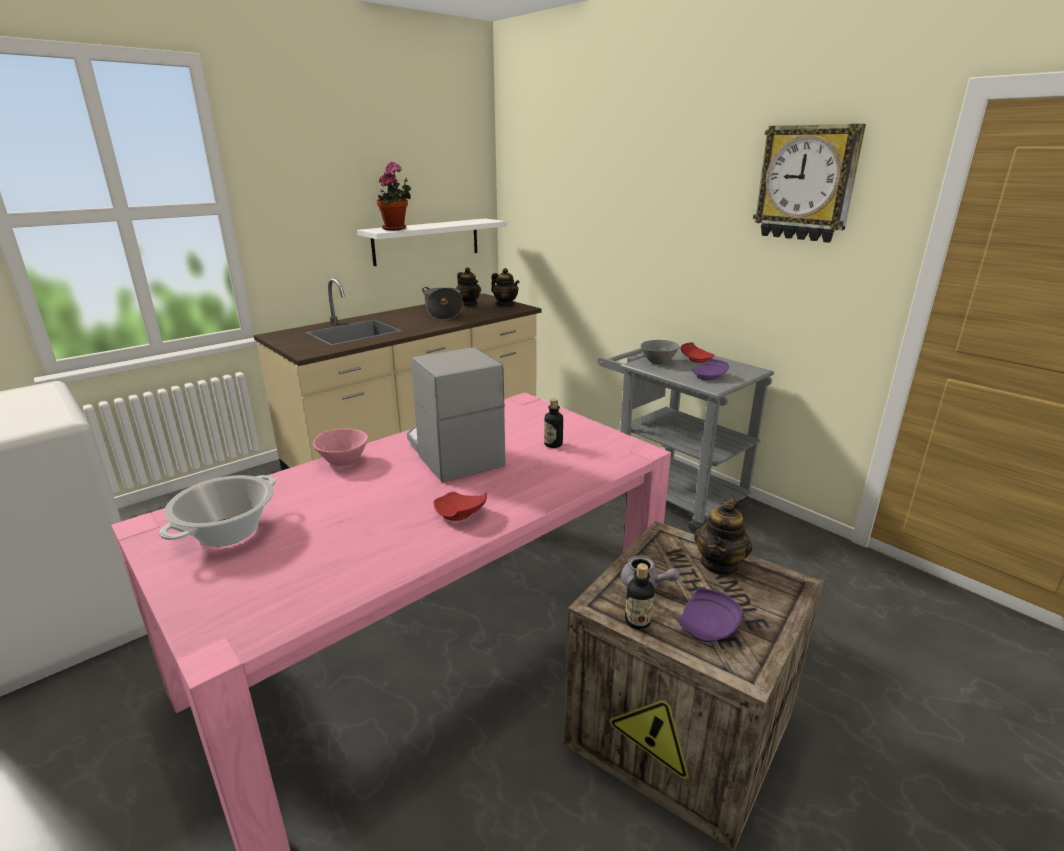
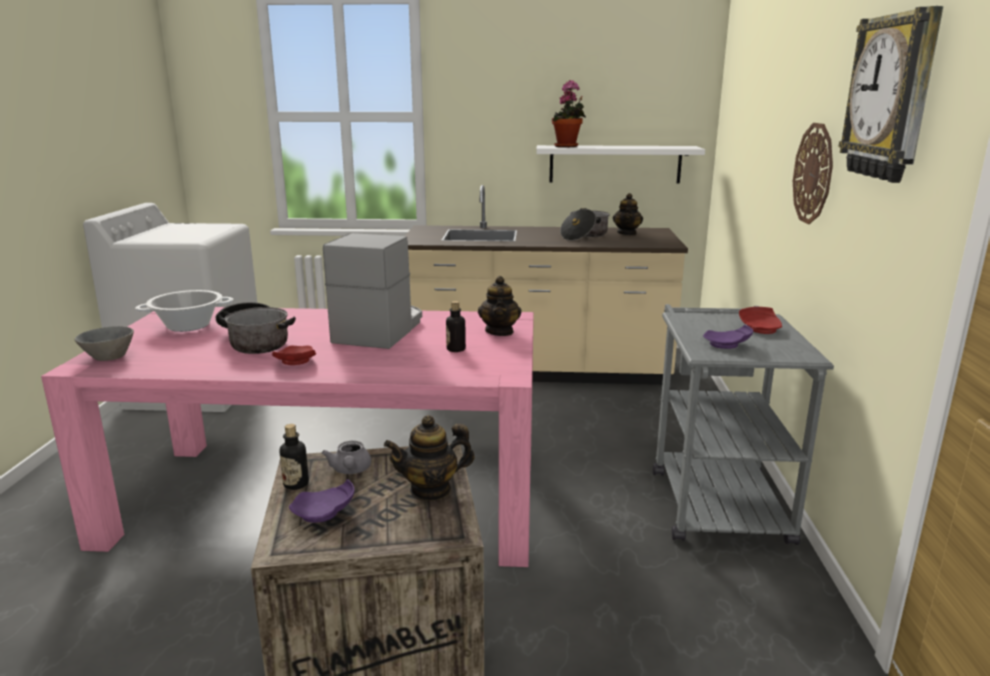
camera: 45 degrees right, 5 degrees down
(342, 462) = (311, 314): pink bowl -> none
(363, 513) = (255, 342): none -> cooking pot
(505, 305) = (660, 239): teapot -> teapot (500, 331)
(657, 361) = (707, 319): grey bowl -> grey bowl (109, 356)
(696, 238) = (813, 173): none -> wall clock

